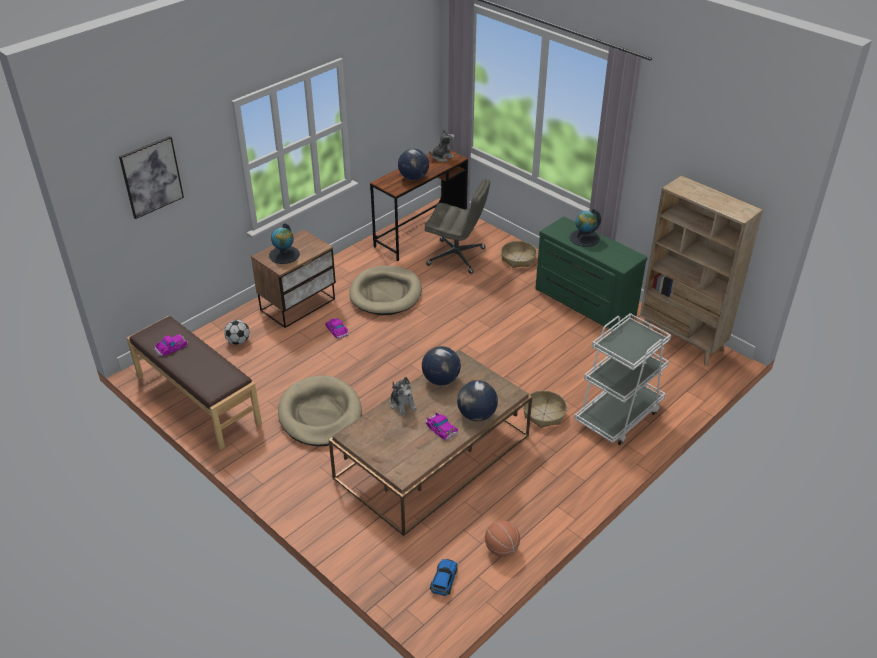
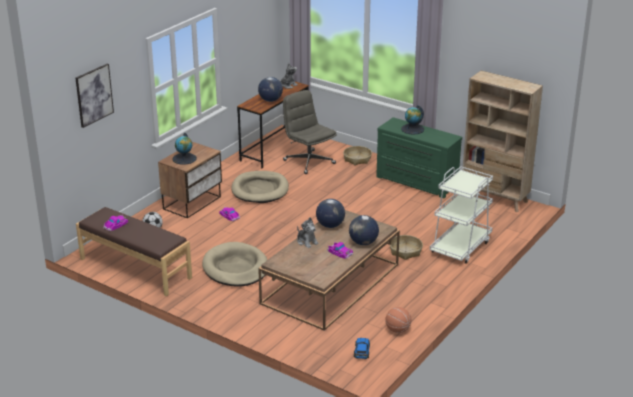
camera: 10 degrees left, 10 degrees down
(457, 257) = (308, 162): grey office chair -> grey office chair turned 135 degrees counterclockwise

